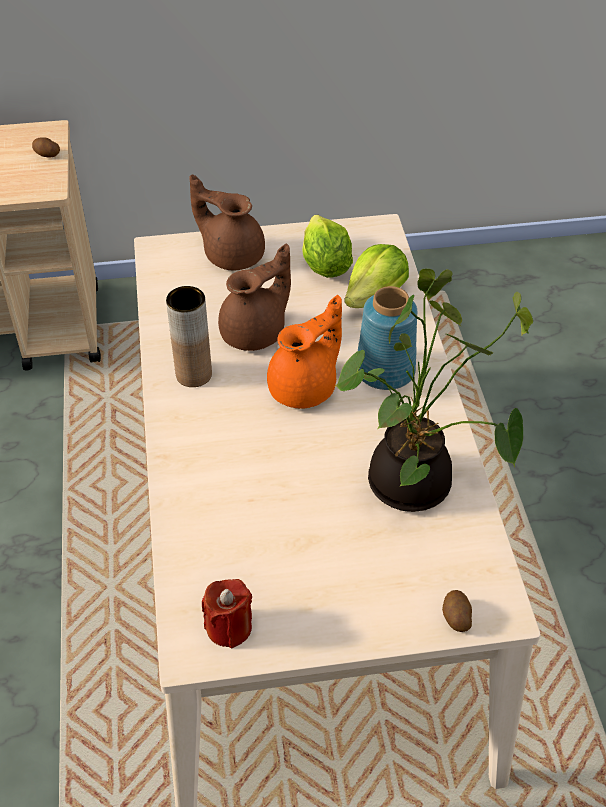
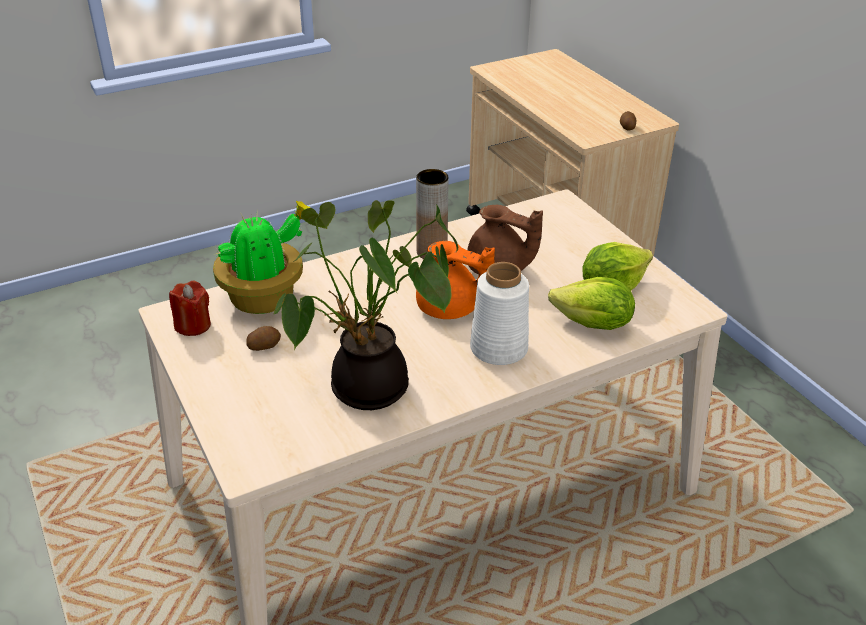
camera: 70 degrees right, 10 degrees down
(205, 543) = (265, 297): none -> potted plant
(232, 254) = (585, 237): brown teapot -> none
(386, 371) = (499, 349): blue vase -> white vase
(455, 617) = (233, 441): potato -> potato (264, 346)

